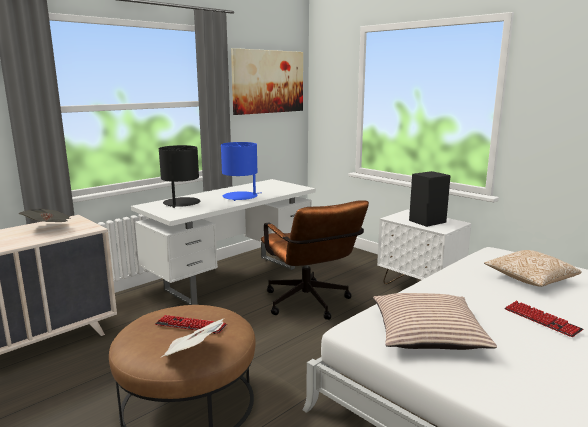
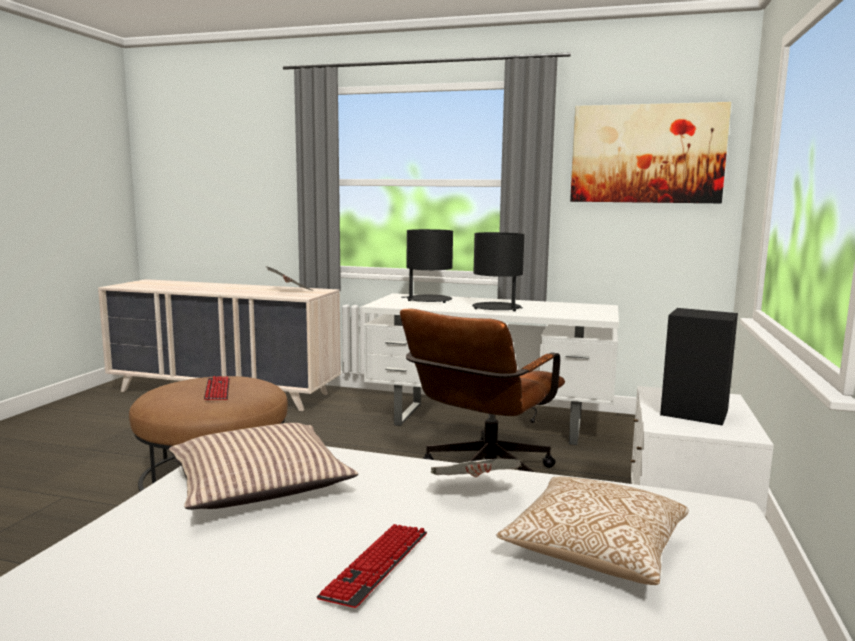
camera: 60 degrees right, 5 degrees down
(193, 353) = (164, 401): newspaper -> newspaper (474, 492)
(240, 197) = (497, 308): blue table lamp -> black table lamp

